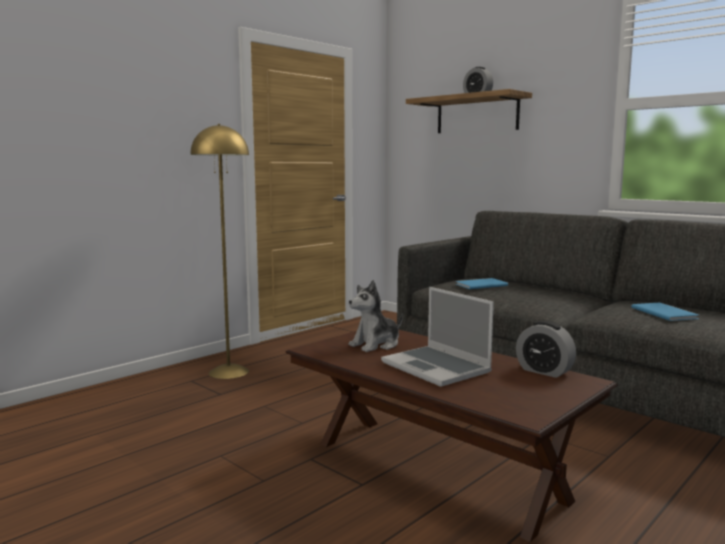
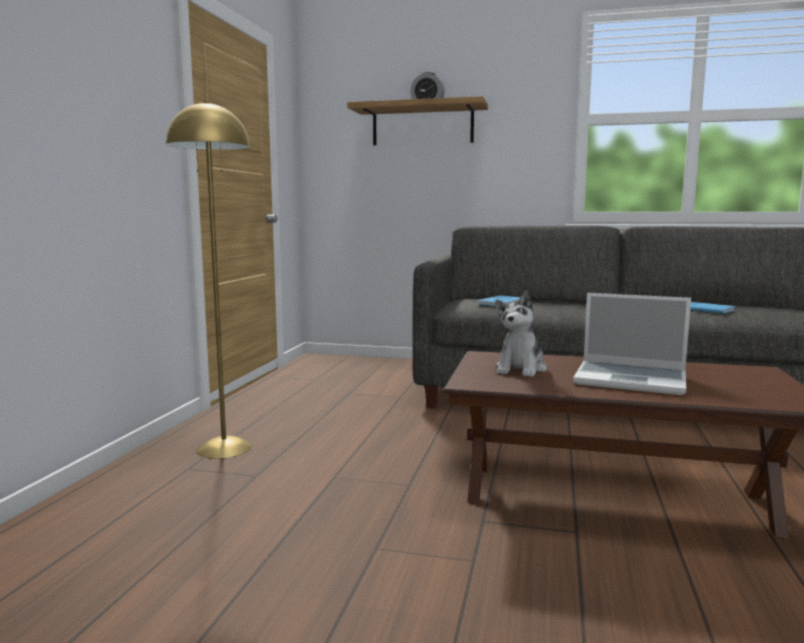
camera: 30 degrees left, 0 degrees up
(544, 371) = (714, 368): alarm clock -> none

